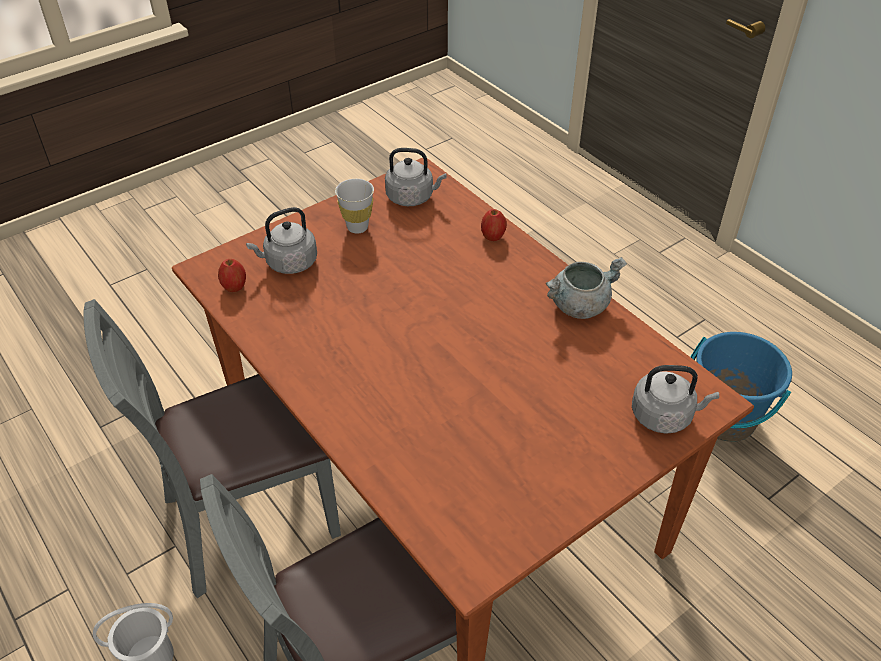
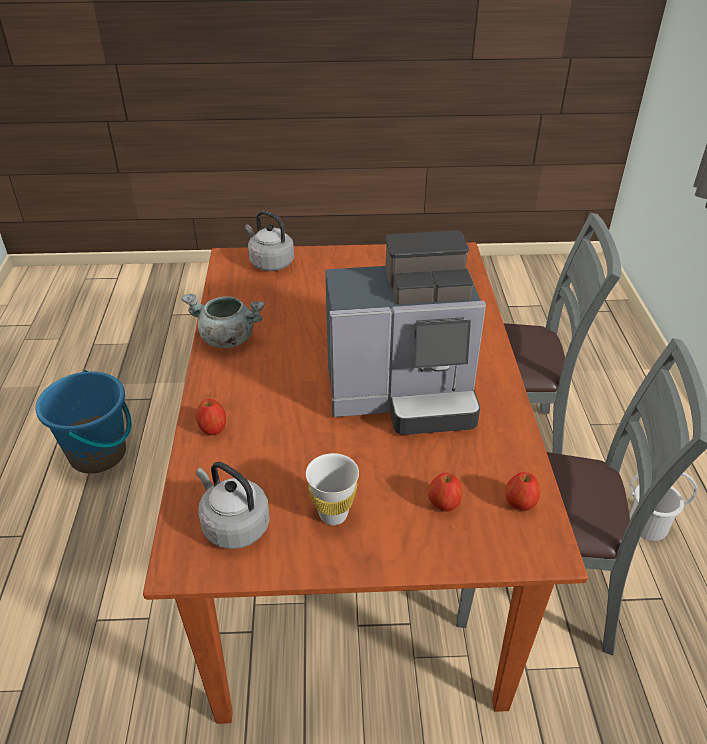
camera: 145 degrees left, 5 degrees down
(289, 263) = (443, 505): grey kettle -> apple
(377, 327) = (404, 395): none -> coffee machine

